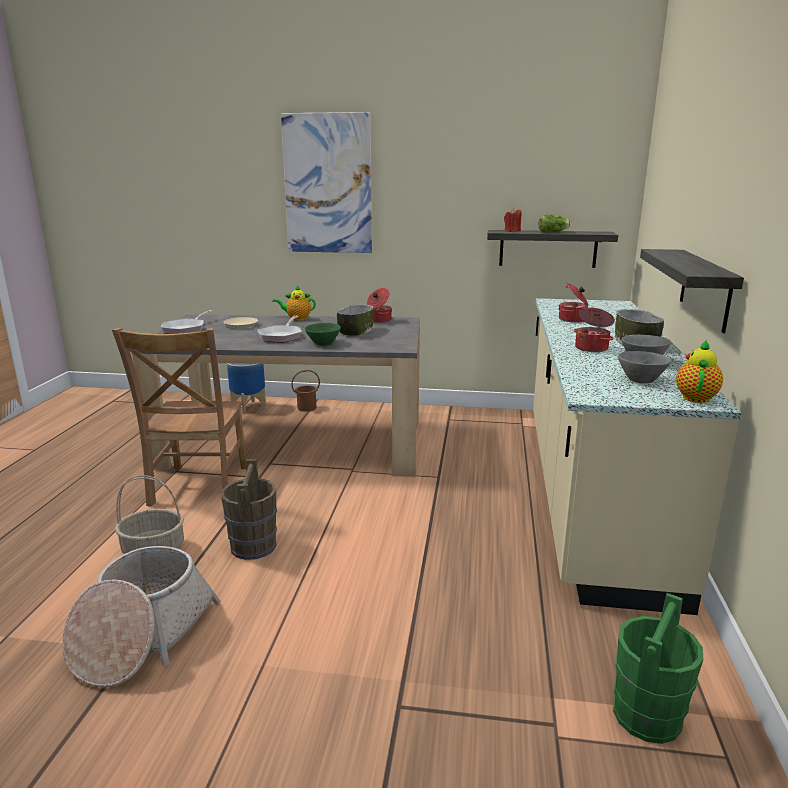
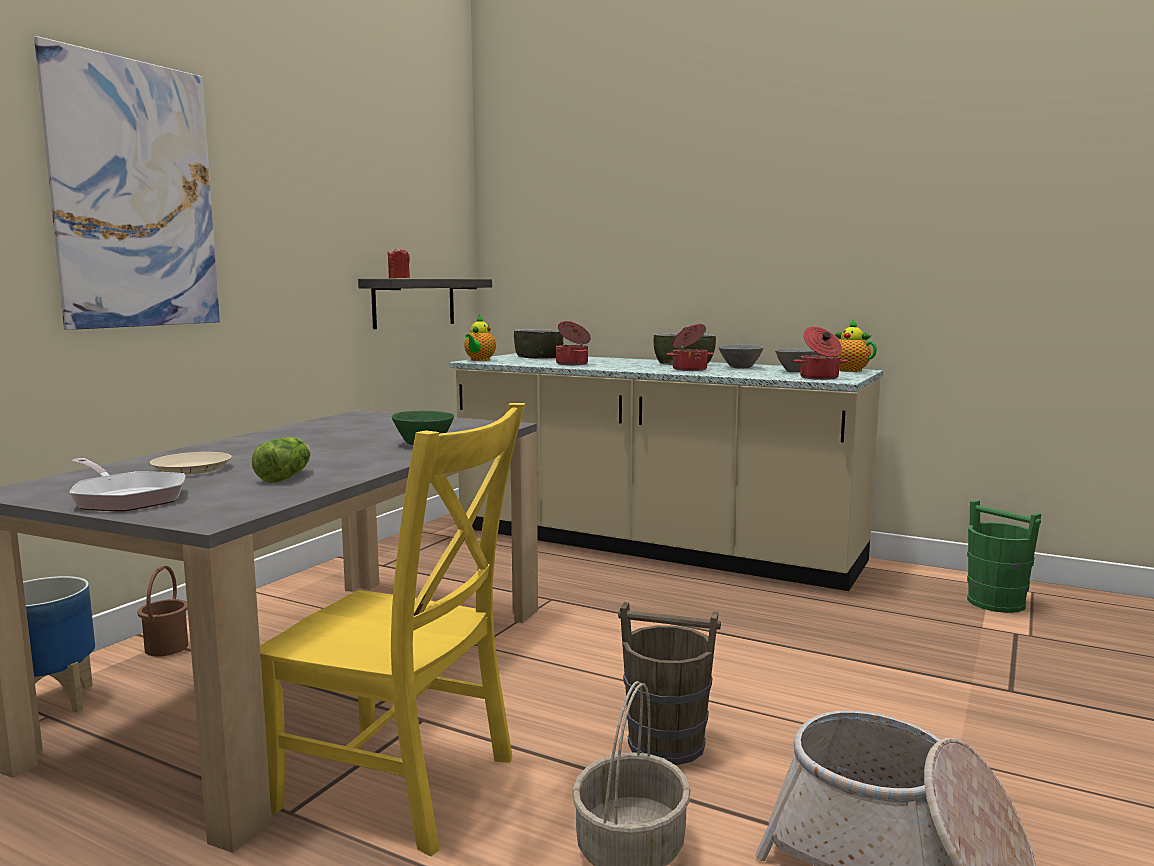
camera: 70 degrees left, 10 degrees down
(198, 488) = (404, 786): brown chair -> yellow chair
(281, 336) = (334, 455): frying pan -> none
(297, 319) = (224, 445): teapot -> teapot (479, 360)
(355, 331) = (381, 431): bowl -> bowl (538, 357)
(379, 320) = (336, 421): cooking pot -> cooking pot (819, 378)
(554, 232) = (434, 278): lettuce -> lettuce (286, 476)
(705, 288) = (734, 298): shelf -> none

